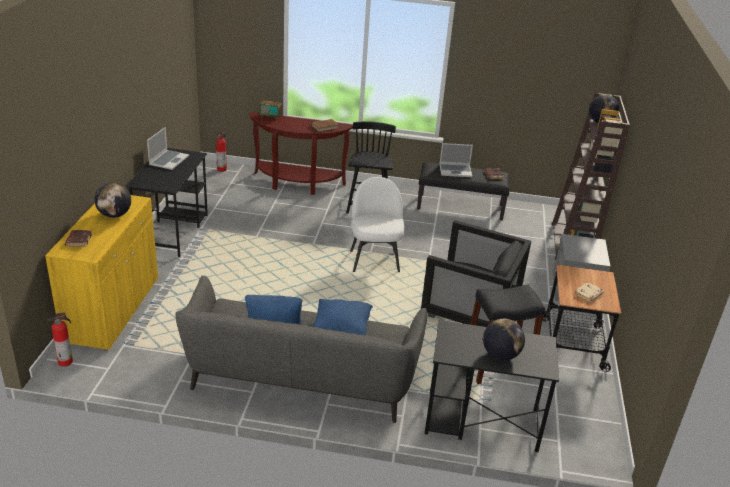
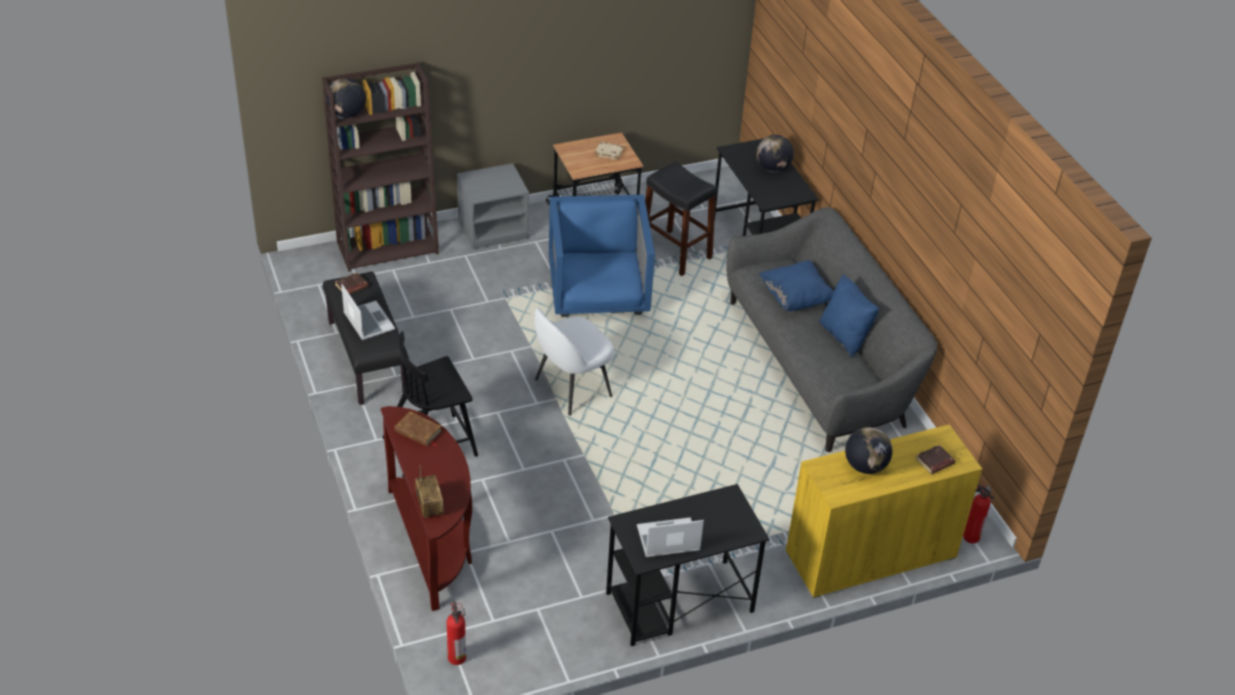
camera: 120 degrees left, 10 degrees up
(469, 308) = (598, 291): black armchair -> blue armchair

